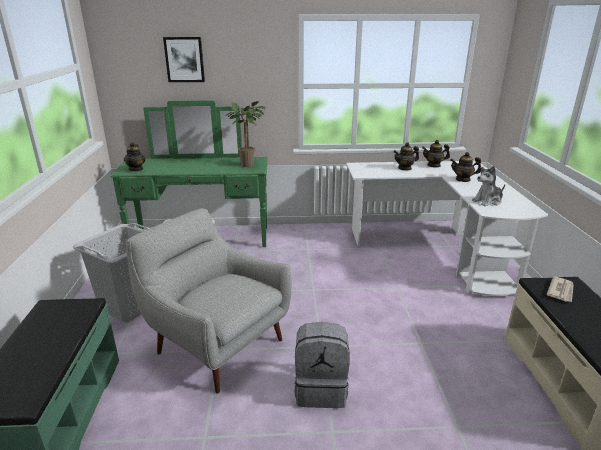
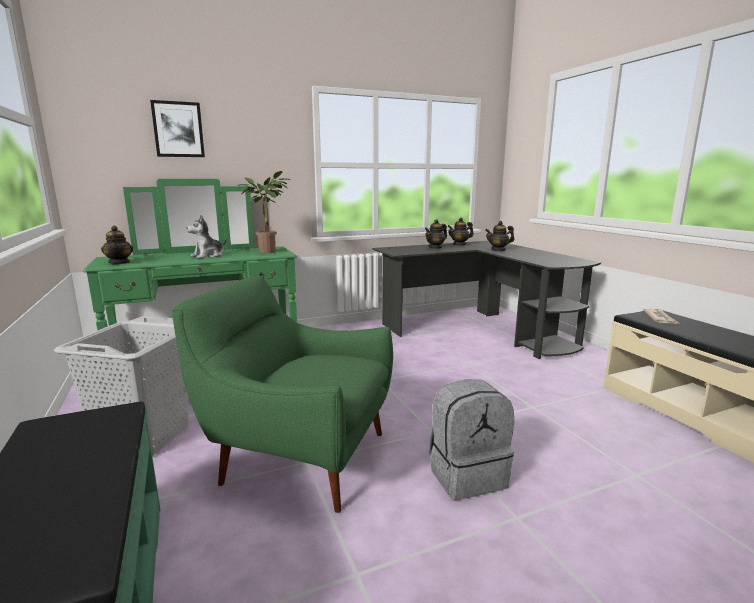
camera: 20 degrees left, 10 degrees down
(216, 344) = (299, 456): grey armchair -> green armchair
(438, 250) = (480, 329): white desk -> black desk
(488, 201) = (540, 259): plush toy -> plush toy (208, 256)

